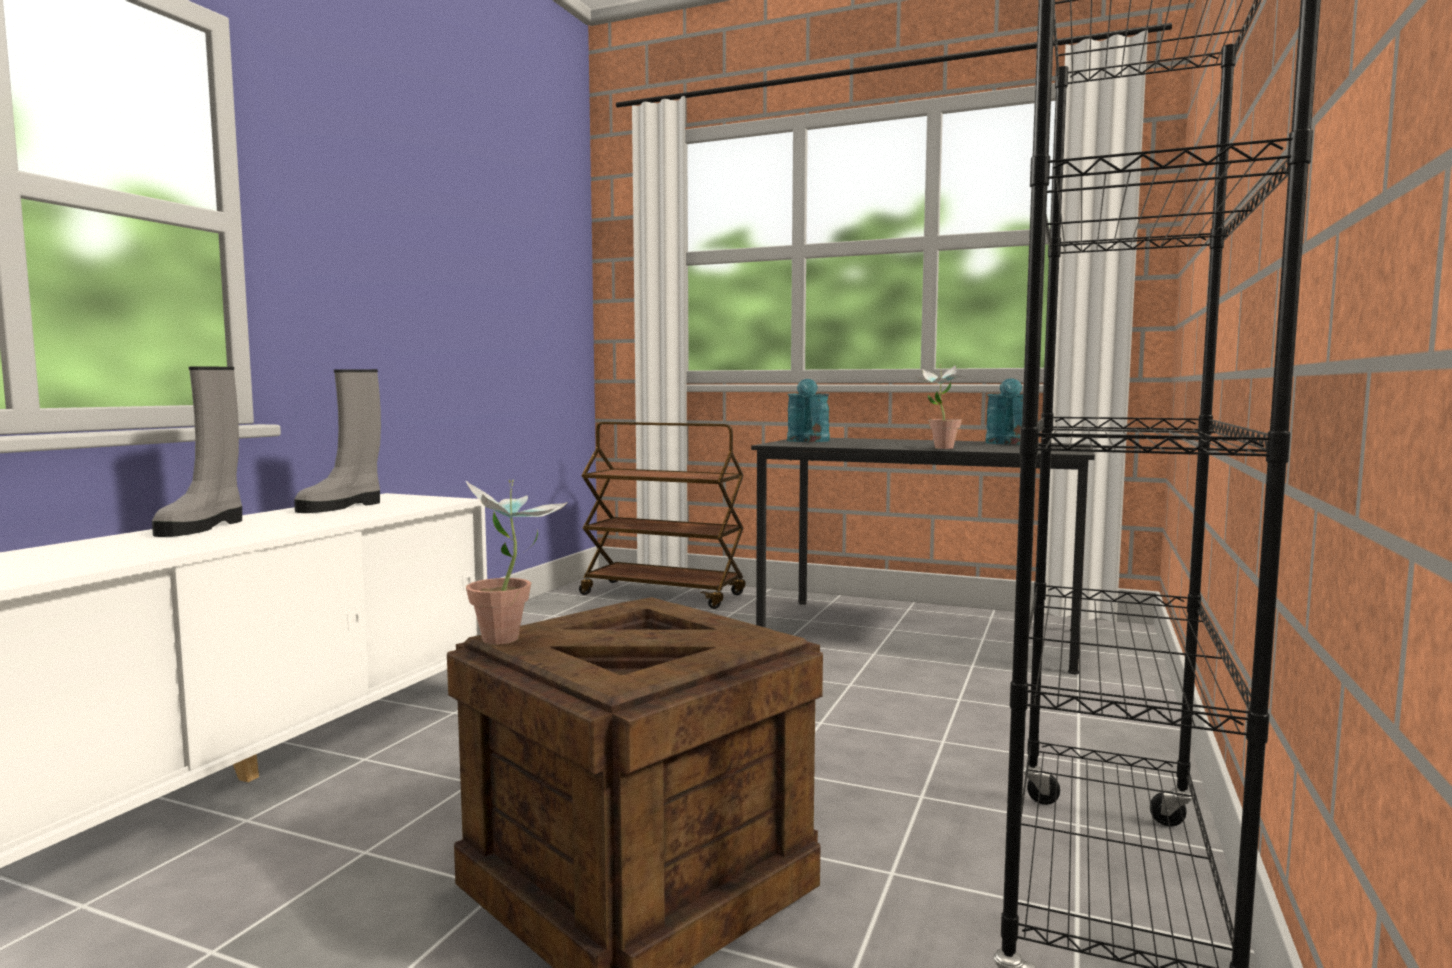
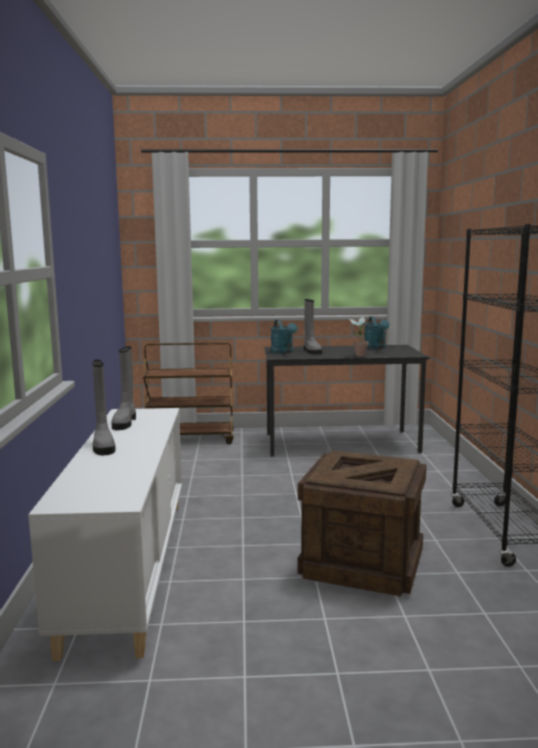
camera: 25 degrees left, 5 degrees up
(513, 640) = (326, 477): potted plant -> none
(863, 442) = (311, 351): none -> grey boot

